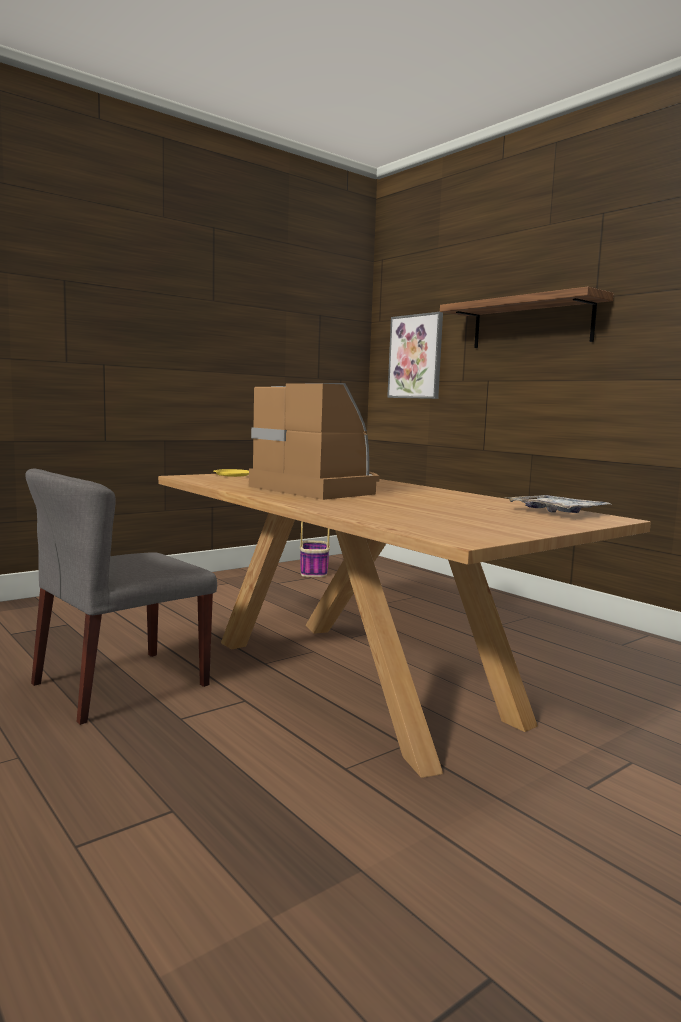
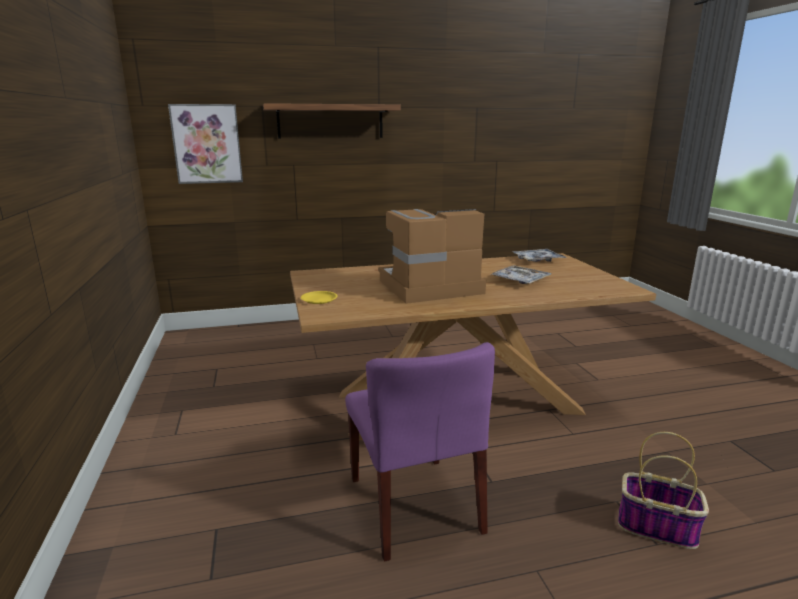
camera: 65 degrees left, 10 degrees up
(120, 685) = (415, 505): grey chair -> purple chair
(314, 572) = (201, 364): basket -> basket (657, 527)
(412, 507) = (520, 280): none -> tray

